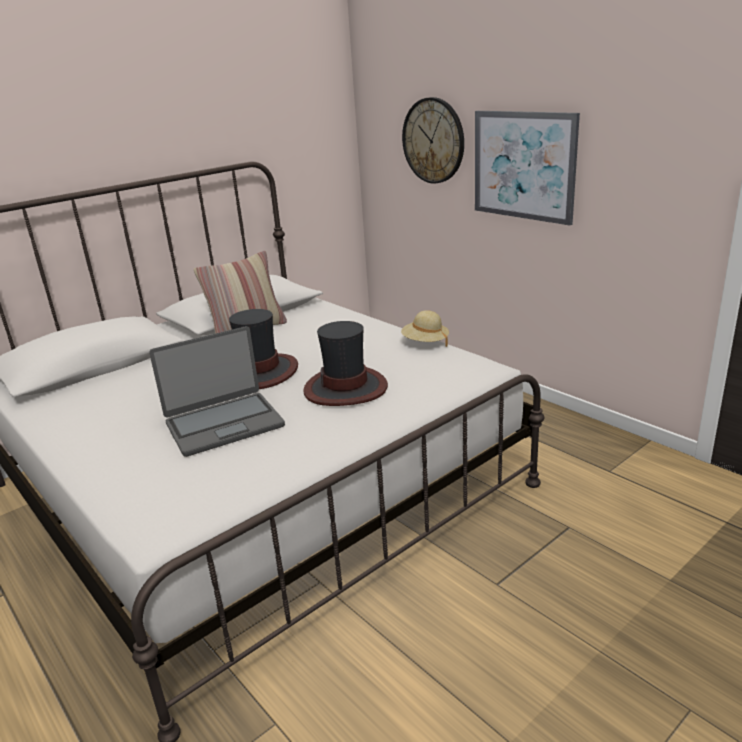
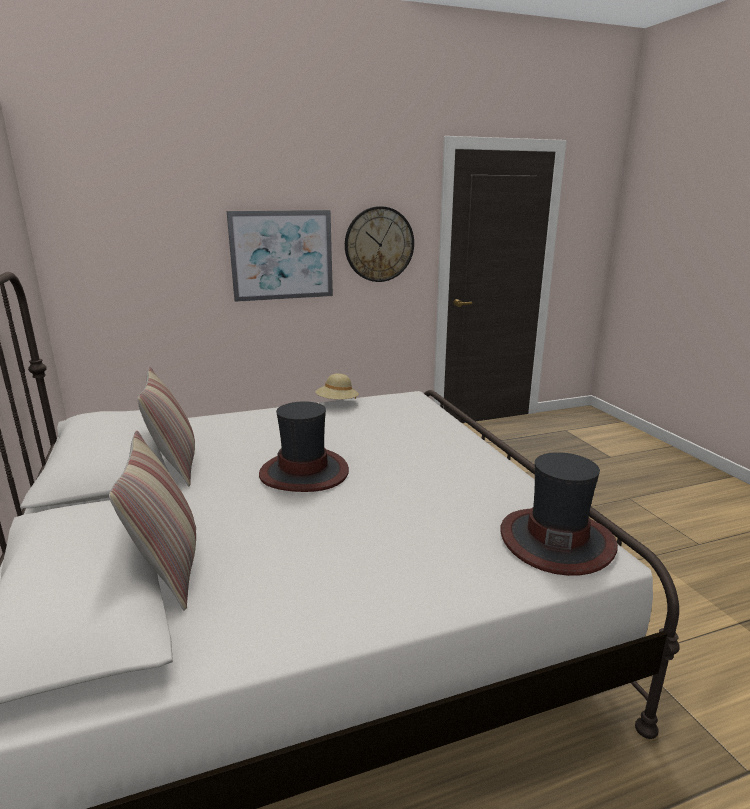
camera: 70 degrees left, 5 degrees down
(115, 373) = (169, 568): none -> pillow
(224, 424) = (408, 503): laptop -> none
(346, 388) = (389, 442): hat -> hat (556, 540)
(433, 141) = (170, 242): wall clock -> wall clock (379, 244)

